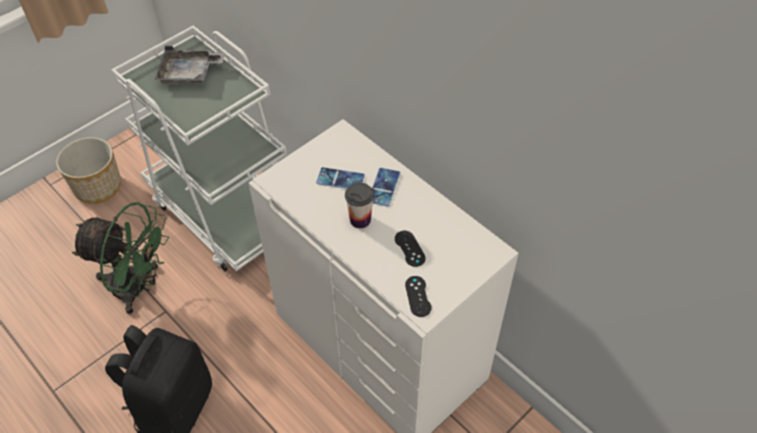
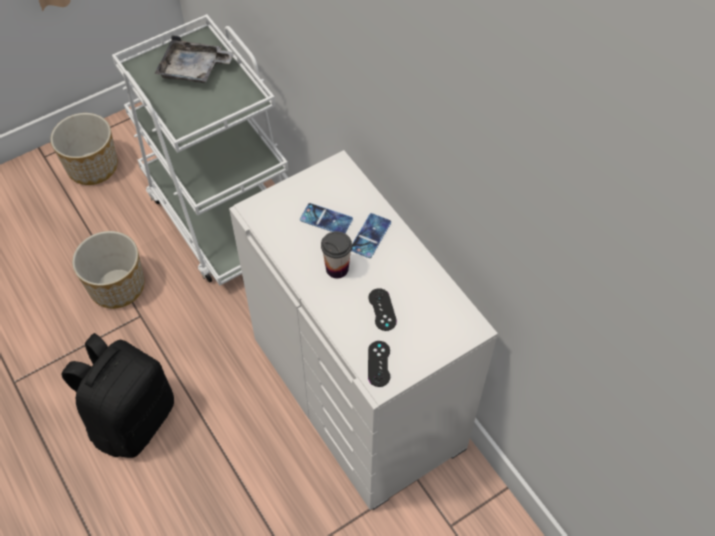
camera: 10 degrees right, 5 degrees up
(138, 288) = (117, 286): green fan -> planter

